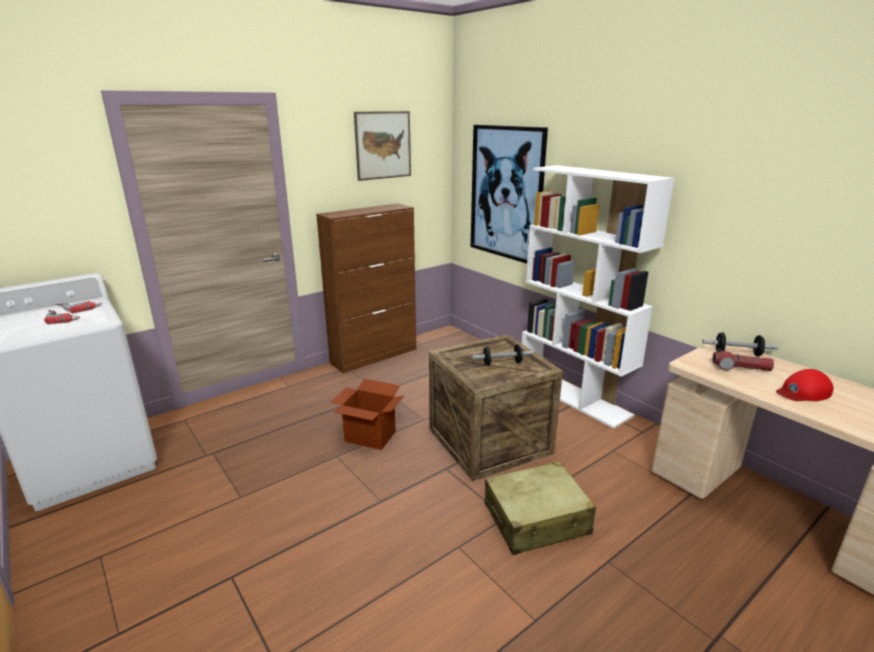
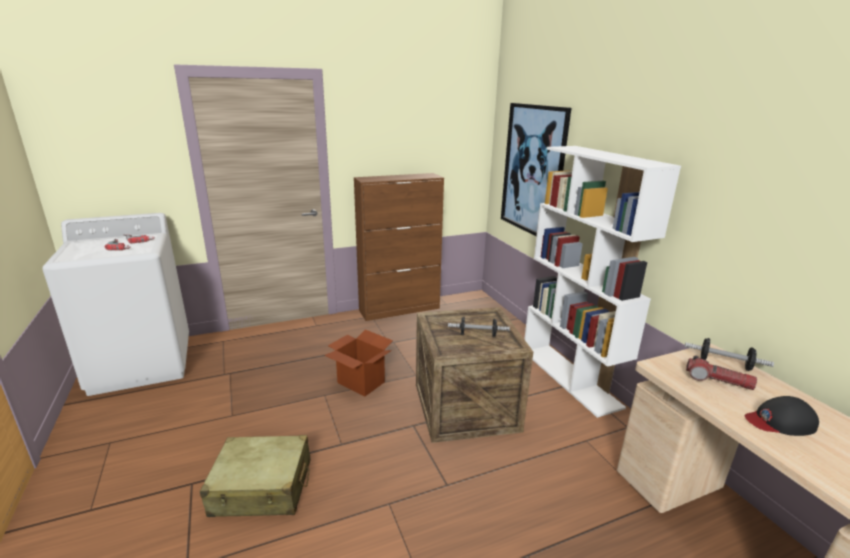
camera: 15 degrees right, 0 degrees up
(383, 145) = (422, 119): picture -> none
(536, 519) = (475, 494): beige suitcase -> beige suitcase (262, 487)
(802, 392) = (780, 421): red cap -> black cap

